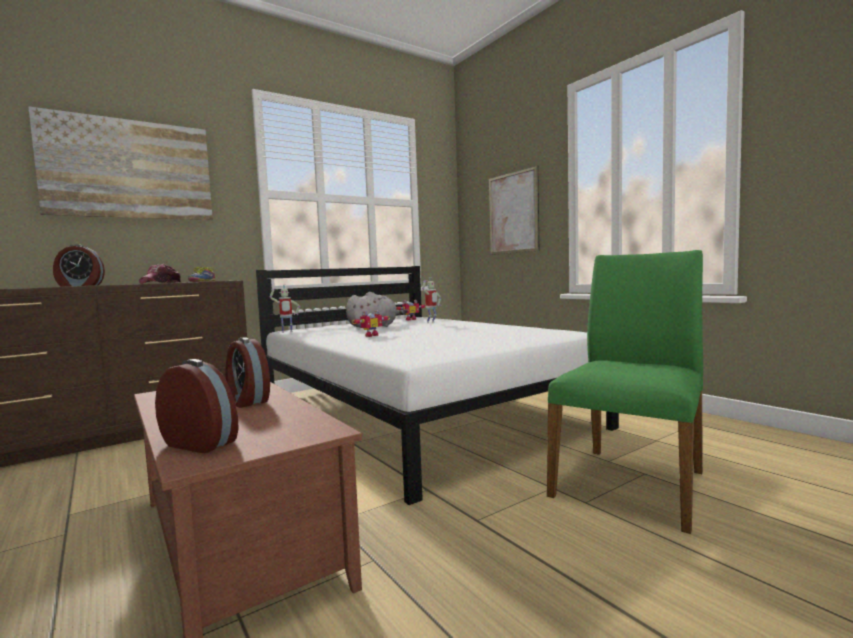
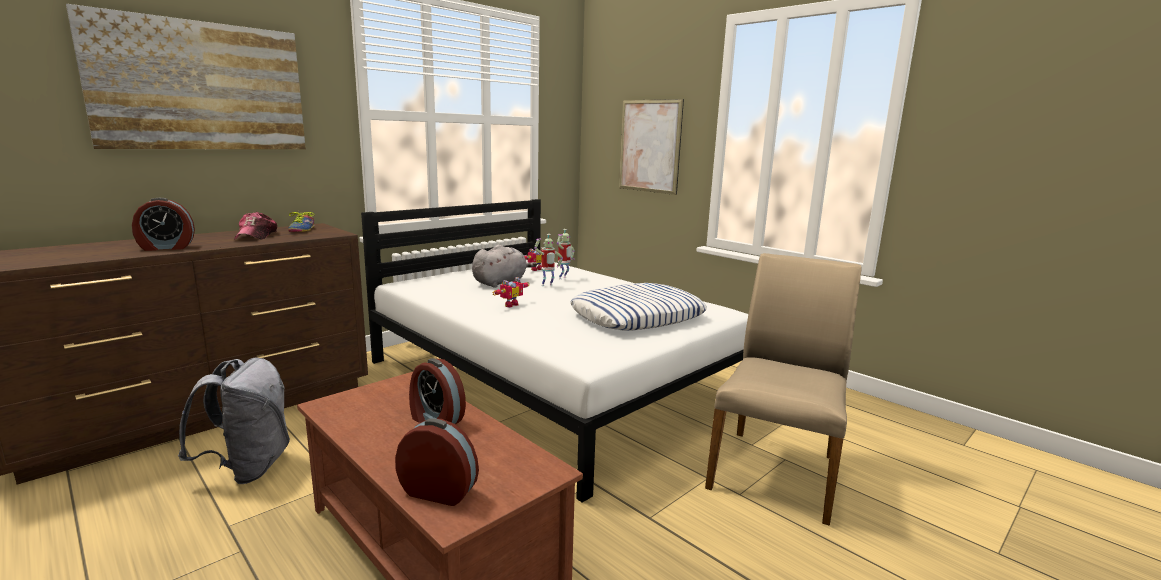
camera: 10 degrees left, 10 degrees up
(116, 473) = (248, 468): none -> grey backpack
(286, 332) = (403, 289): toy robot -> toy robot (547, 286)
(486, 337) = (637, 316): none -> pillow
(631, 483) = (775, 471): green chair -> beige chair

